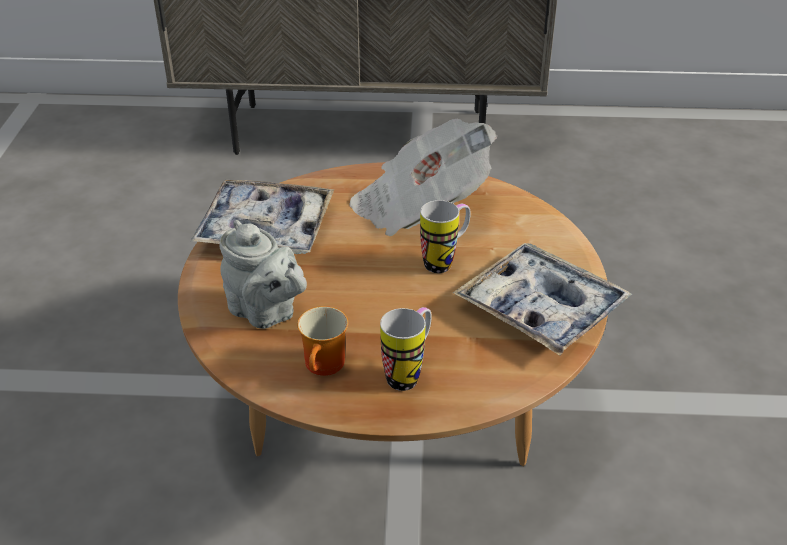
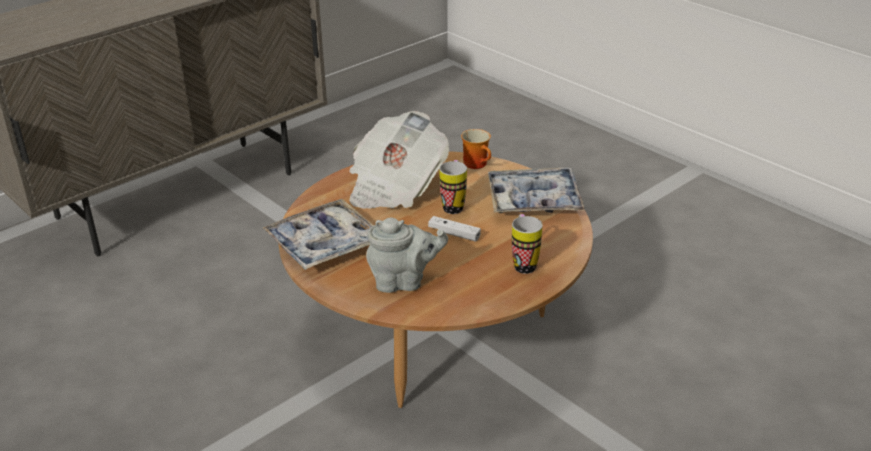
camera: 45 degrees left, 5 degrees down
(326, 366) = (479, 284): mug -> mug (478, 164)
(394, 293) = (454, 234): none -> white game controller

